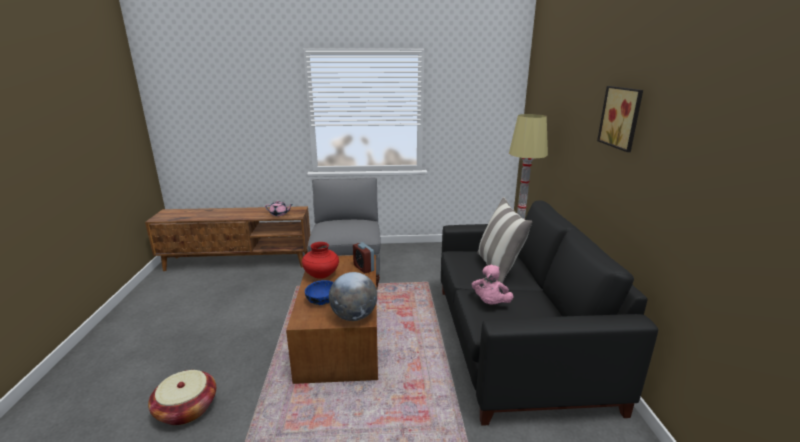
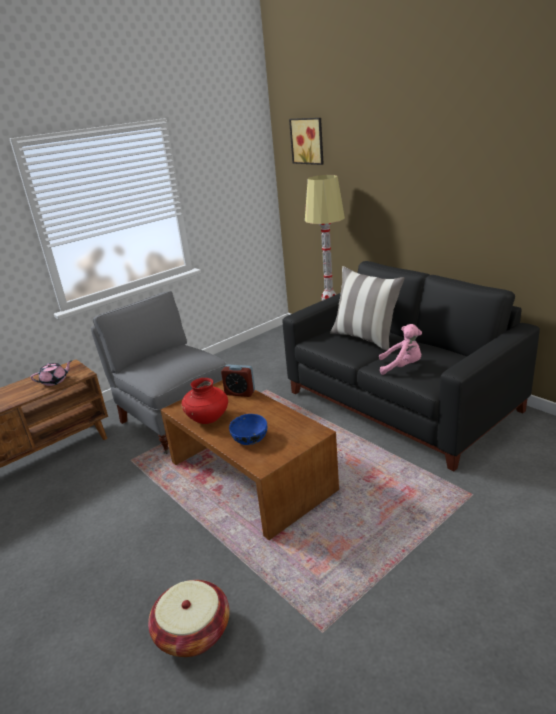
camera: 35 degrees left, 5 degrees up
(354, 316) = (304, 435): globe -> none
(490, 303) = (402, 367): pink plush toy -> pink plush toy turned 60 degrees counterclockwise
(622, 117) = (445, 162): picture -> picture (308, 141)

